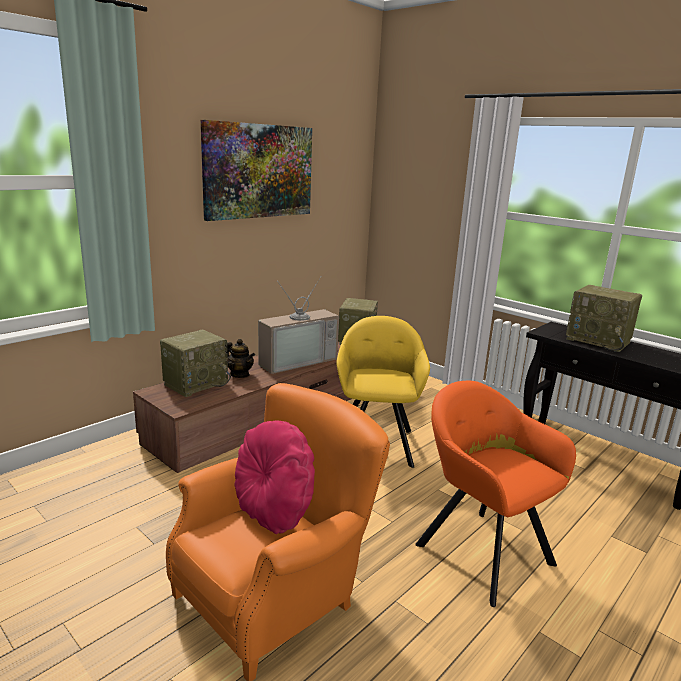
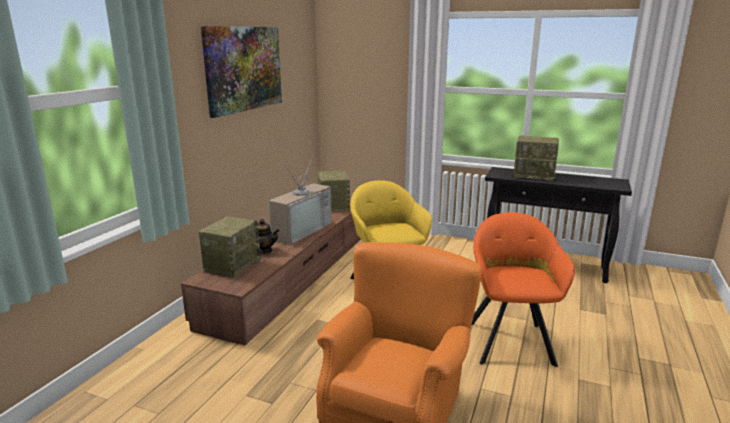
camera: 20 degrees left, 0 degrees up
(273, 514) = (392, 345): pink pillow -> none
(480, 549) = (510, 339): orange armchair -> orange armchair turned 60 degrees clockwise

